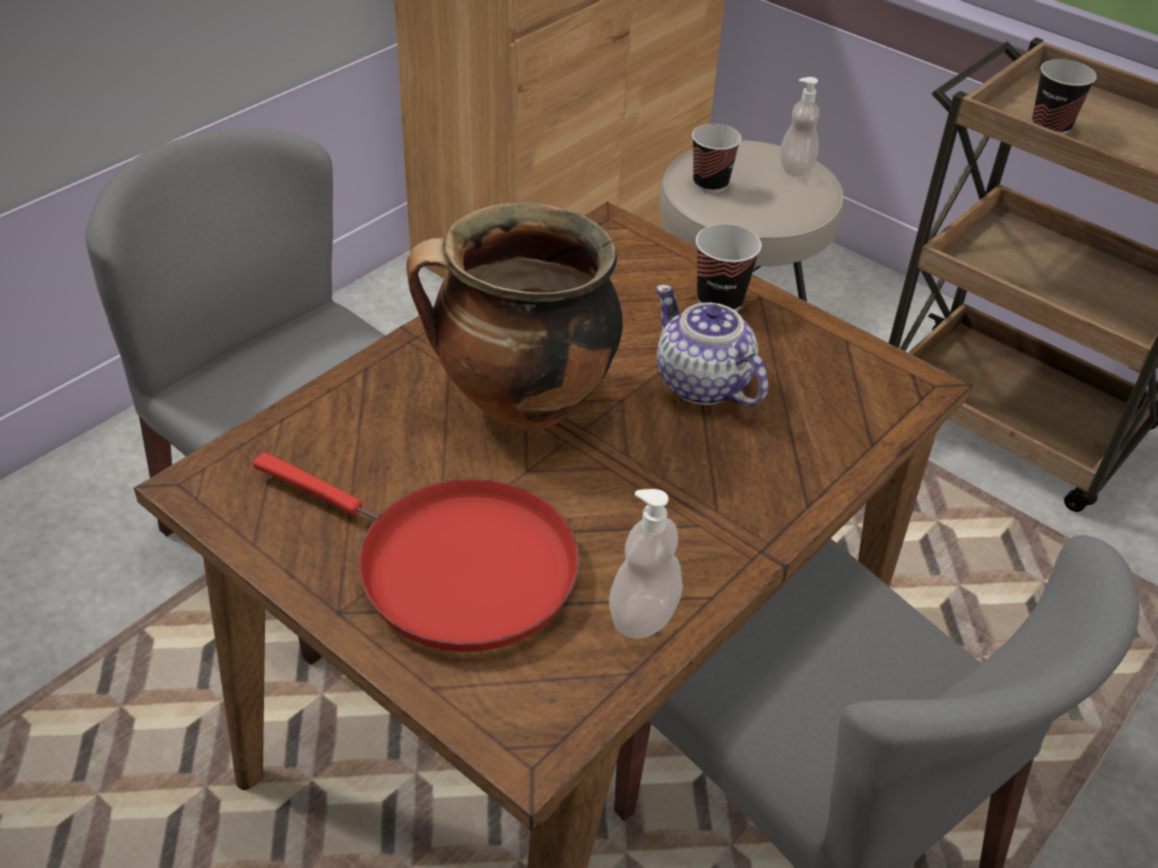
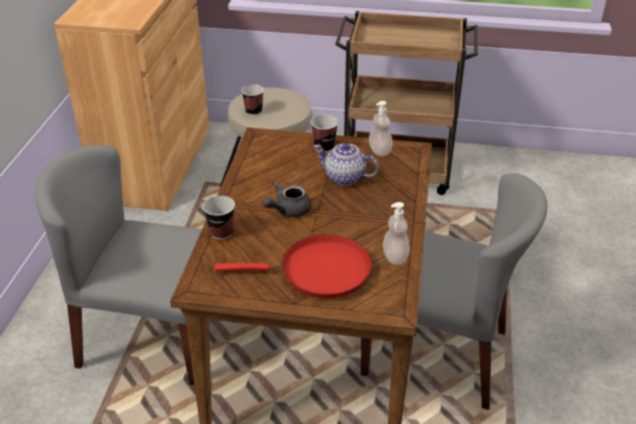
camera: 30 degrees left, 5 degrees down
(521, 404) = (288, 210): cooking pot -> grey teapot
(796, 168) = (282, 94): soap dispenser -> soap dispenser (380, 151)
(1050, 126) = (384, 43): cup -> cup (221, 233)

